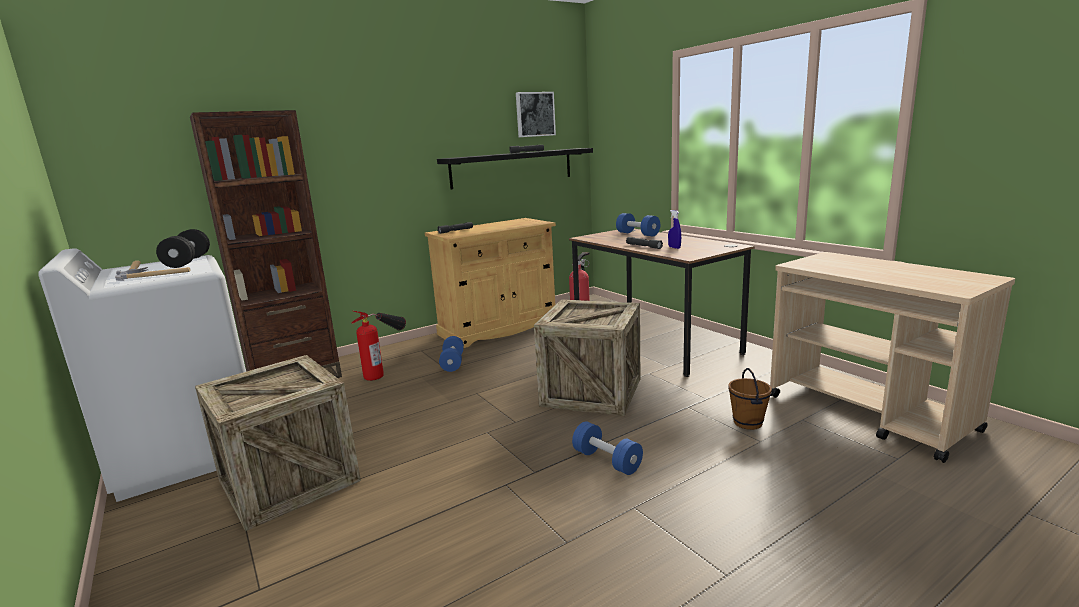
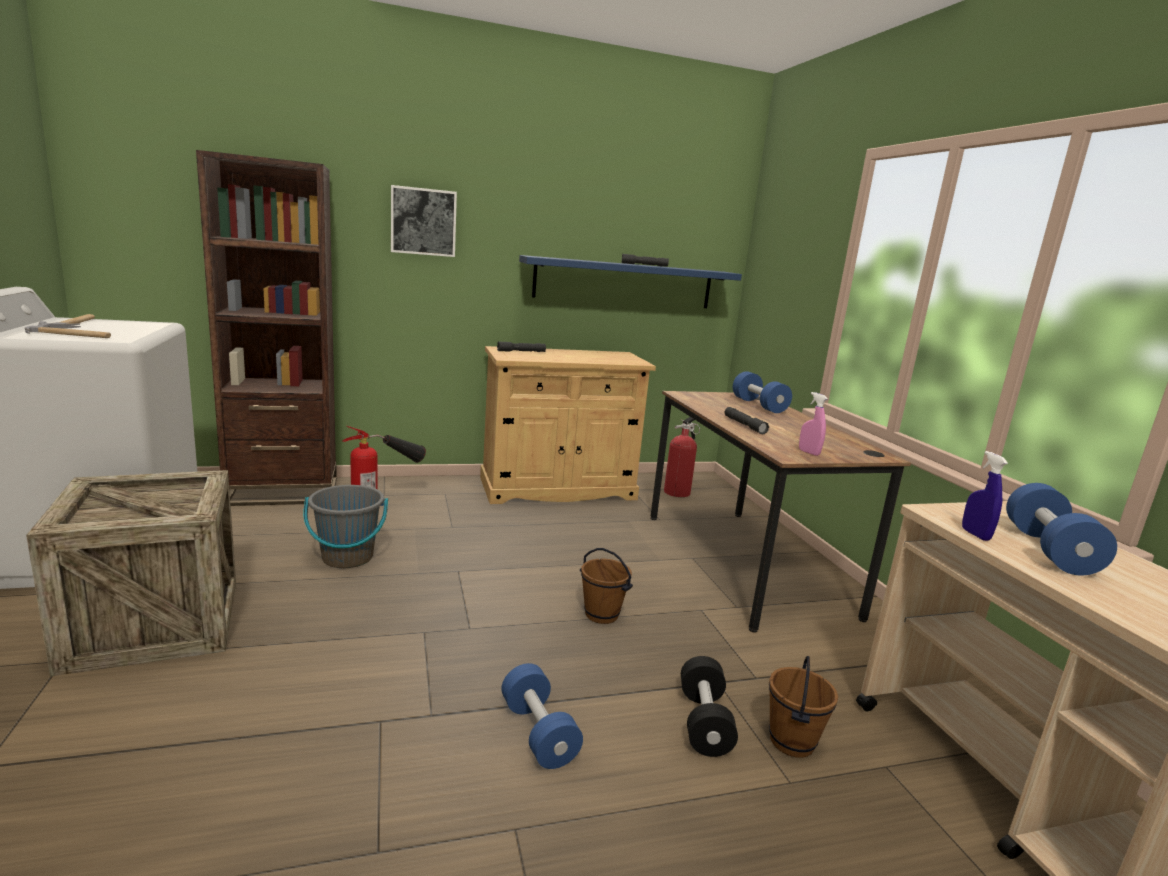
camera: 15 degrees right, 0 degrees up
(188, 262) = (139, 326): black dumbbell -> black dumbbell (704, 722)
(390, 406) = (347, 557): none -> grey bucket
(452, 363) = (466, 520): blue dumbbell -> blue dumbbell (1049, 550)
(512, 168) = (624, 283): black shelf -> blue shelf
(534, 114) = (669, 217): picture -> picture (423, 221)
(591, 392) = (602, 614): crate -> brown bucket
(674, 247) = (785, 437): blue spray bottle -> blue spray bottle (975, 534)
(697, 252) = (809, 452): none -> pink spray bottle

